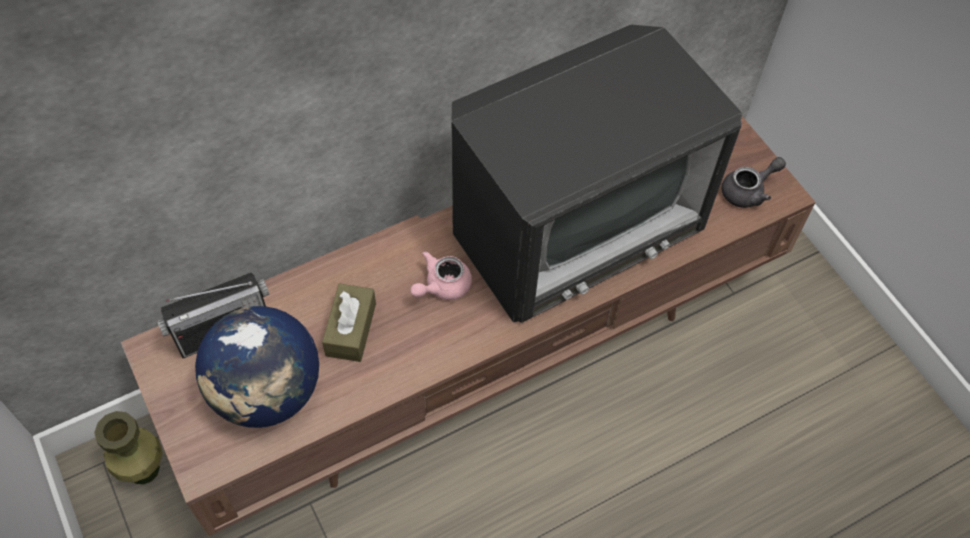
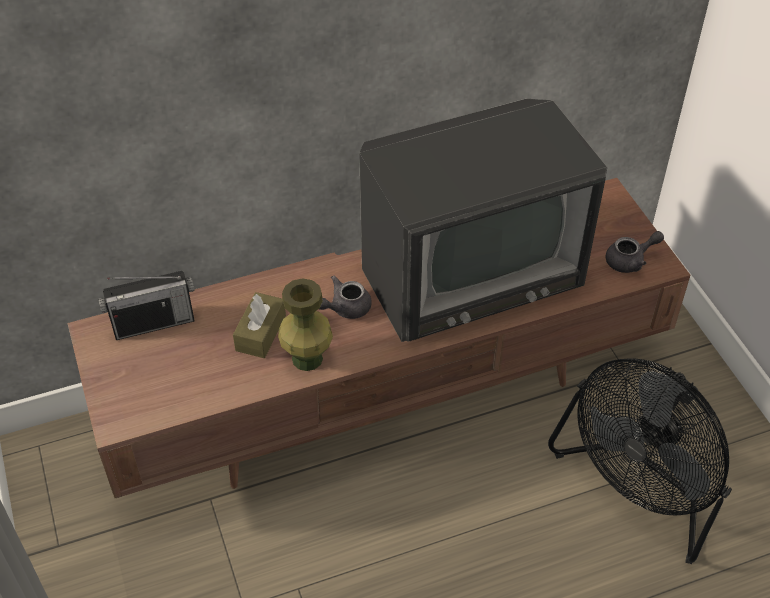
camera: 10 degrees right, 10 degrees down
(144, 469) = (72, 455): green vase -> green vase (307, 358)
(267, 392) = (181, 373): globe -> none
(442, 286) = (345, 308): pink teapot -> grey teapot
(765, 424) = (637, 482): none -> black fan

